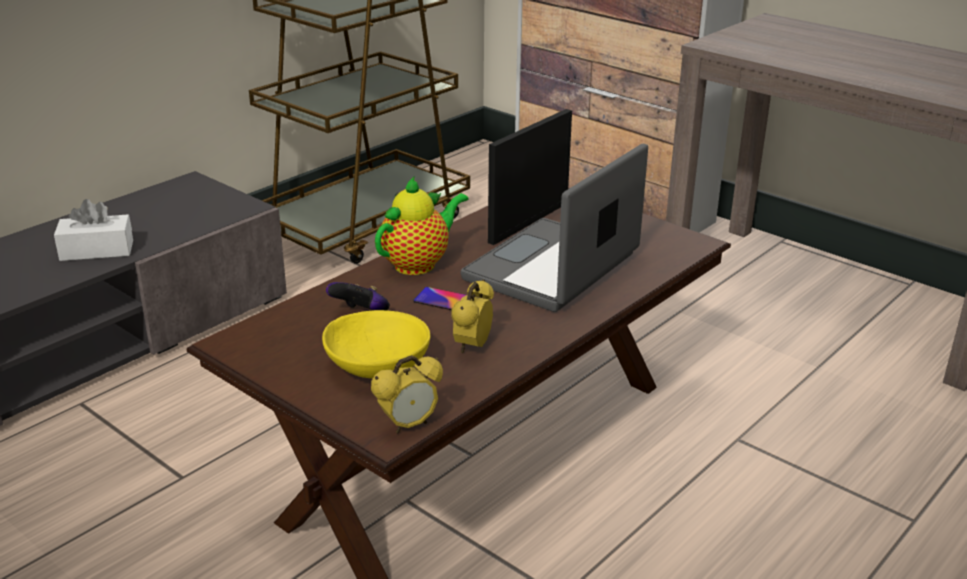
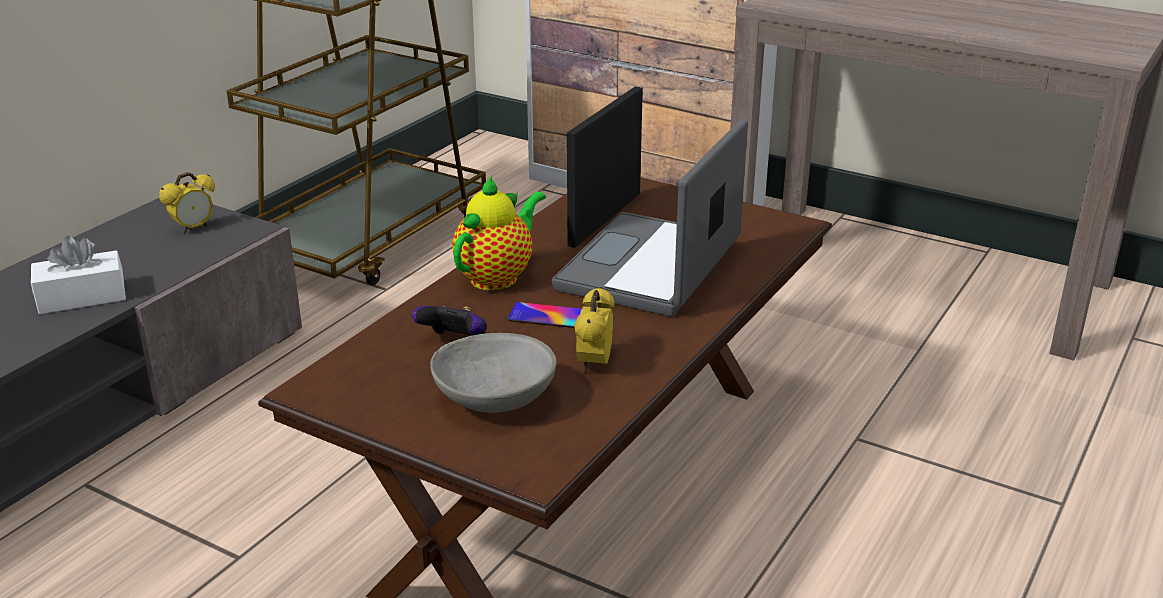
camera: 10 degrees left, 0 degrees up
(377, 368) = (494, 400): yellow bowl -> grey bowl
(408, 425) = (555, 461): alarm clock -> alarm clock (193, 228)

